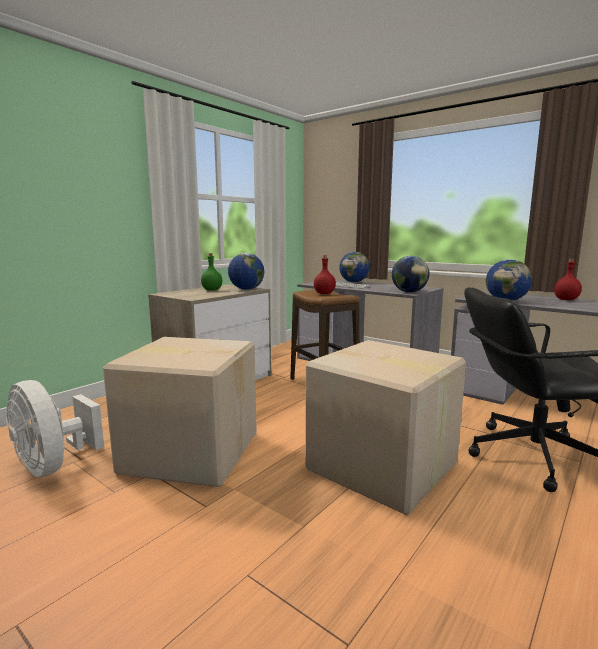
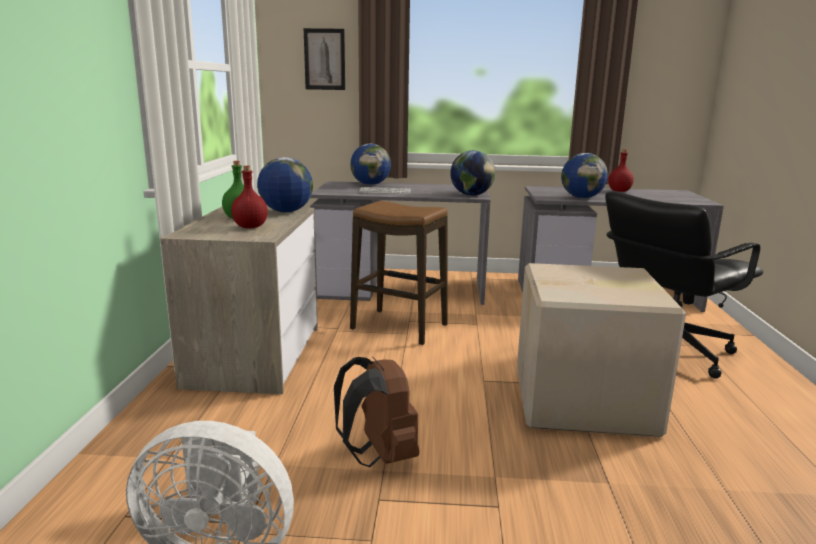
camera: 35 degrees left, 5 degrees up
(190, 452) = (379, 456): cardboard box -> brown backpack
(324, 293) = (399, 208): red bottle -> red bottle (250, 227)
(340, 194) = (324, 59): none -> picture

